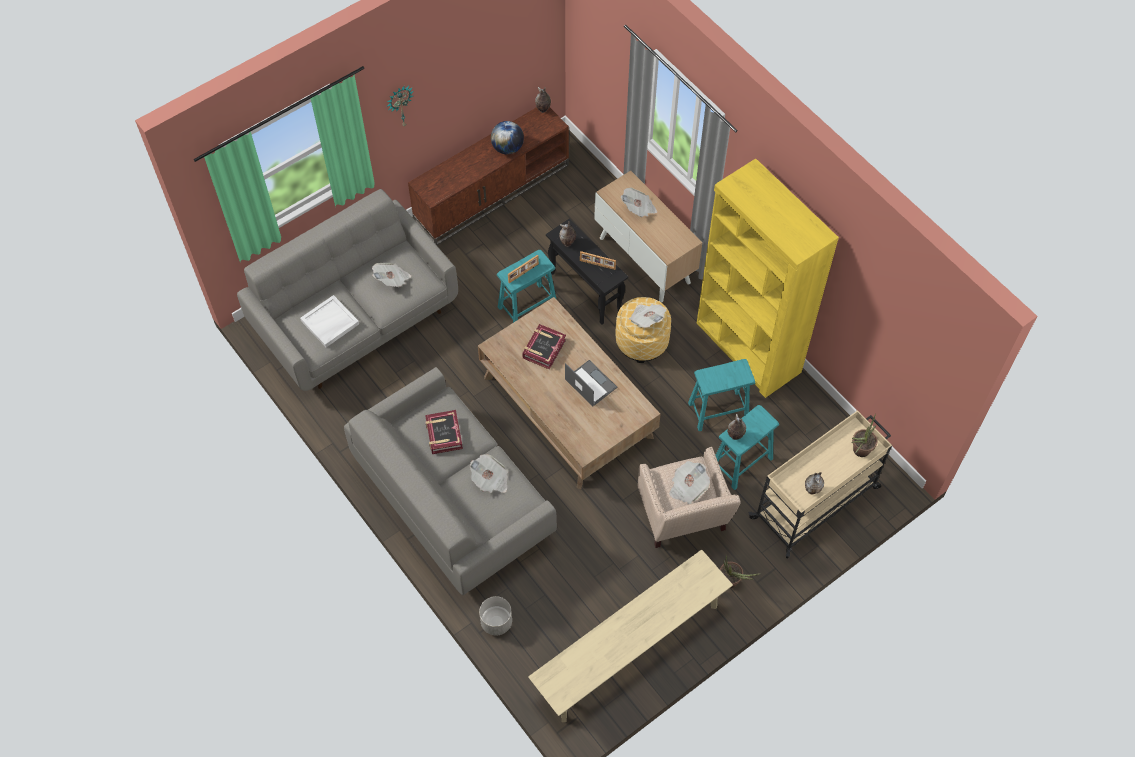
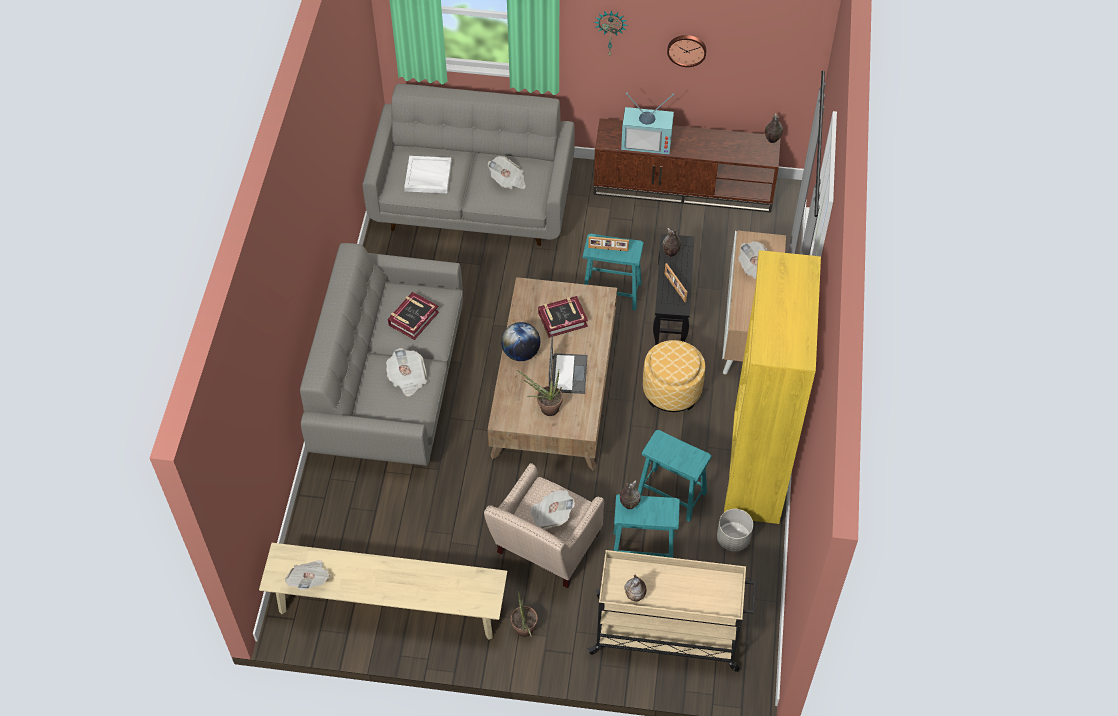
camera: 45 degrees right, 5 degrees down
(460, 174) = (647, 141): none -> television
(461, 80) = (687, 49): none -> wall clock
(496, 622) = (318, 498): grey planter -> grey planter (733, 538)
(507, 148) = (708, 148): globe -> globe (521, 353)
(646, 319) = (673, 364): newspaper -> newspaper (310, 580)
(858, 452) = (711, 602): potted plant -> potted plant (545, 408)

